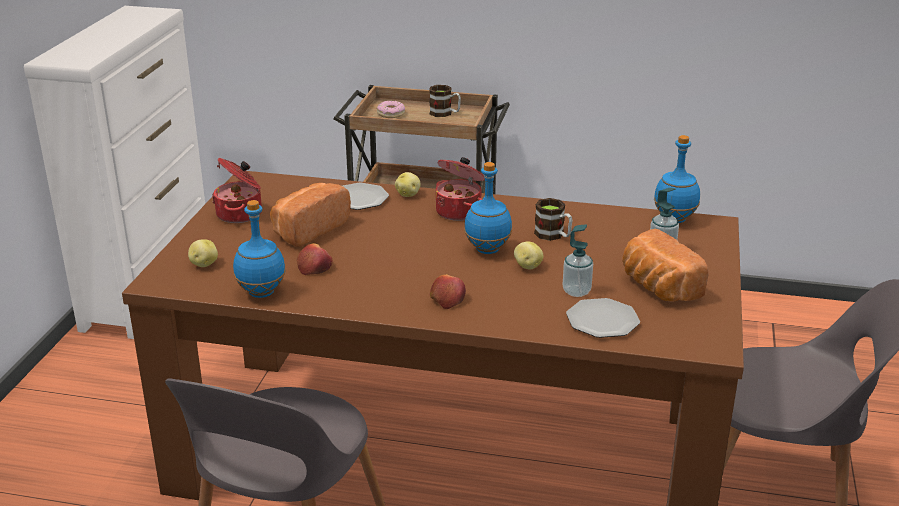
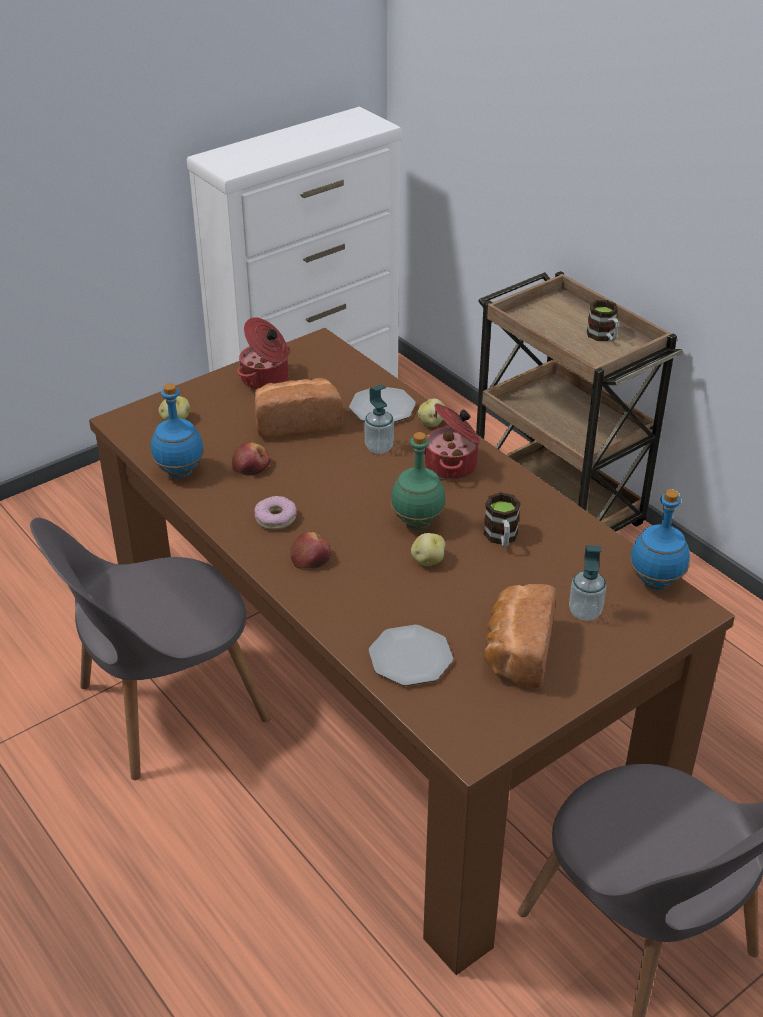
camera: 40 degrees right, 10 degrees up
(390, 114) = (548, 315): donut -> donut (275, 518)
(487, 249) = (417, 522): blue bottle -> green bottle
(576, 291) = (433, 613): soap dispenser -> soap dispenser (379, 447)

